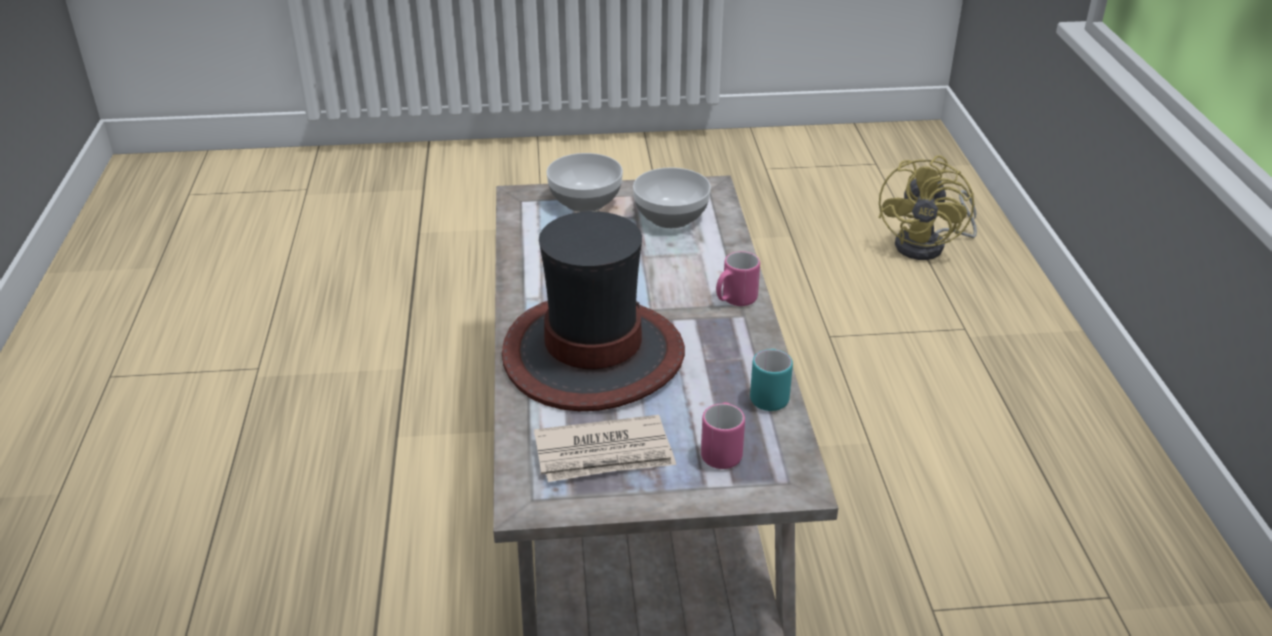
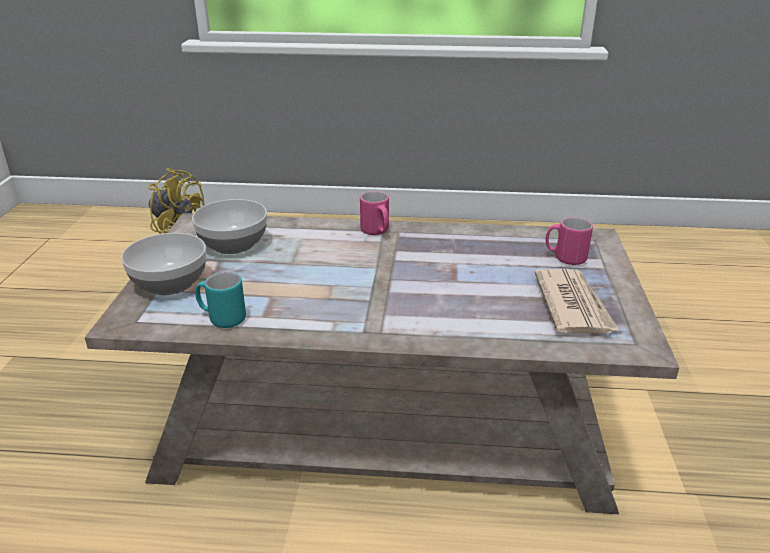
camera: 80 degrees left, 5 degrees down
(593, 355) = (438, 300): hat -> none
(769, 395) = (500, 234): turquoise mug -> turquoise mug (222, 318)

